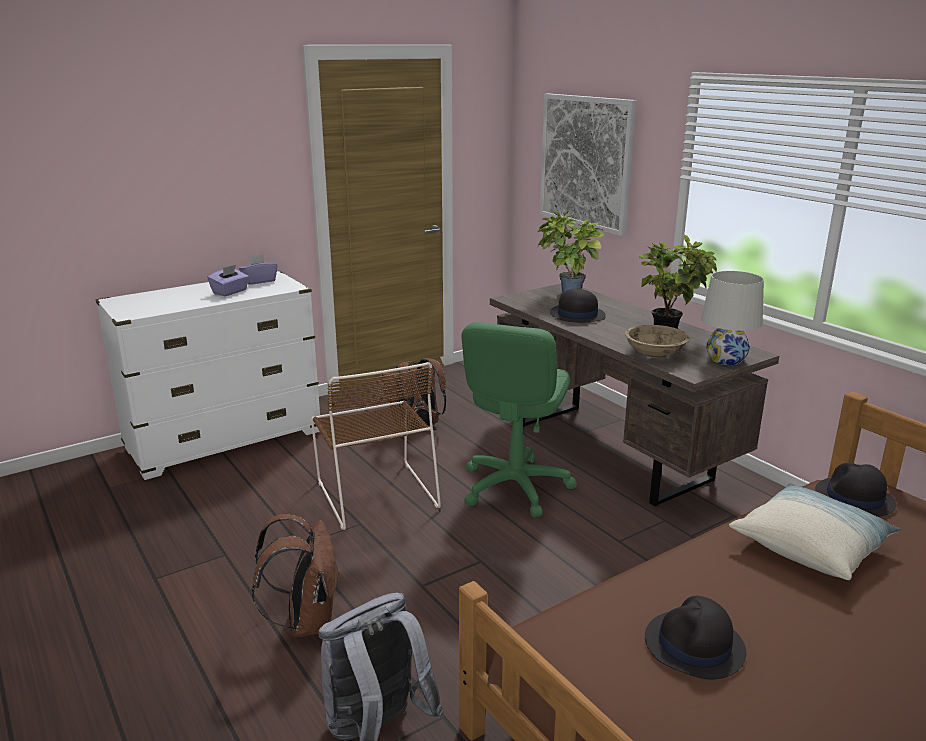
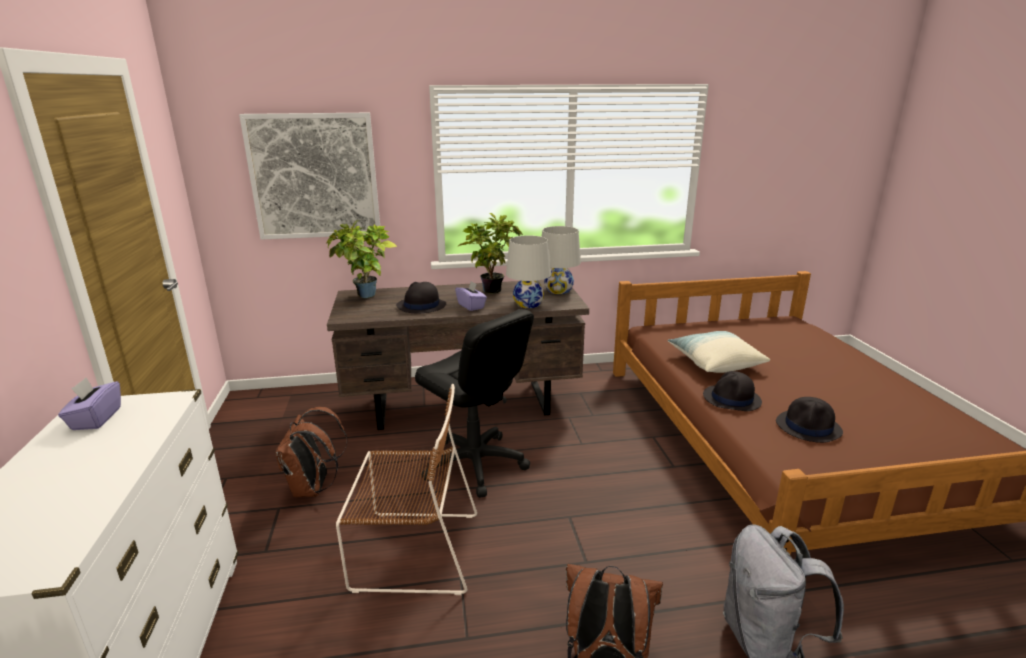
camera: 65 degrees left, 0 degrees up
(230, 292) = (104, 448): purple tissue box -> purple tissue box (471, 306)
(515, 486) = (474, 464): green office chair -> black office chair
(655, 353) = (528, 304): beige bowl -> white table lamp
(854, 498) = (669, 336): black hat -> black hat (732, 399)

